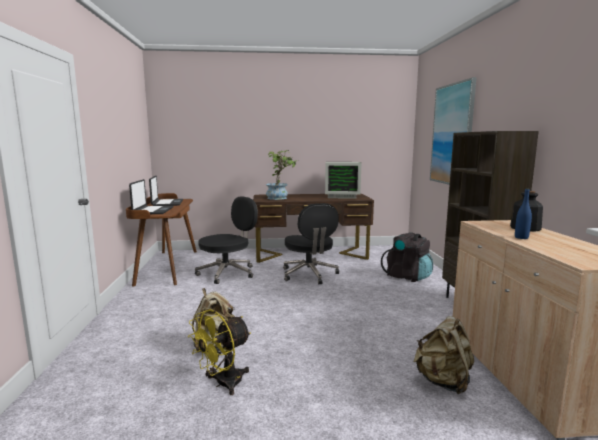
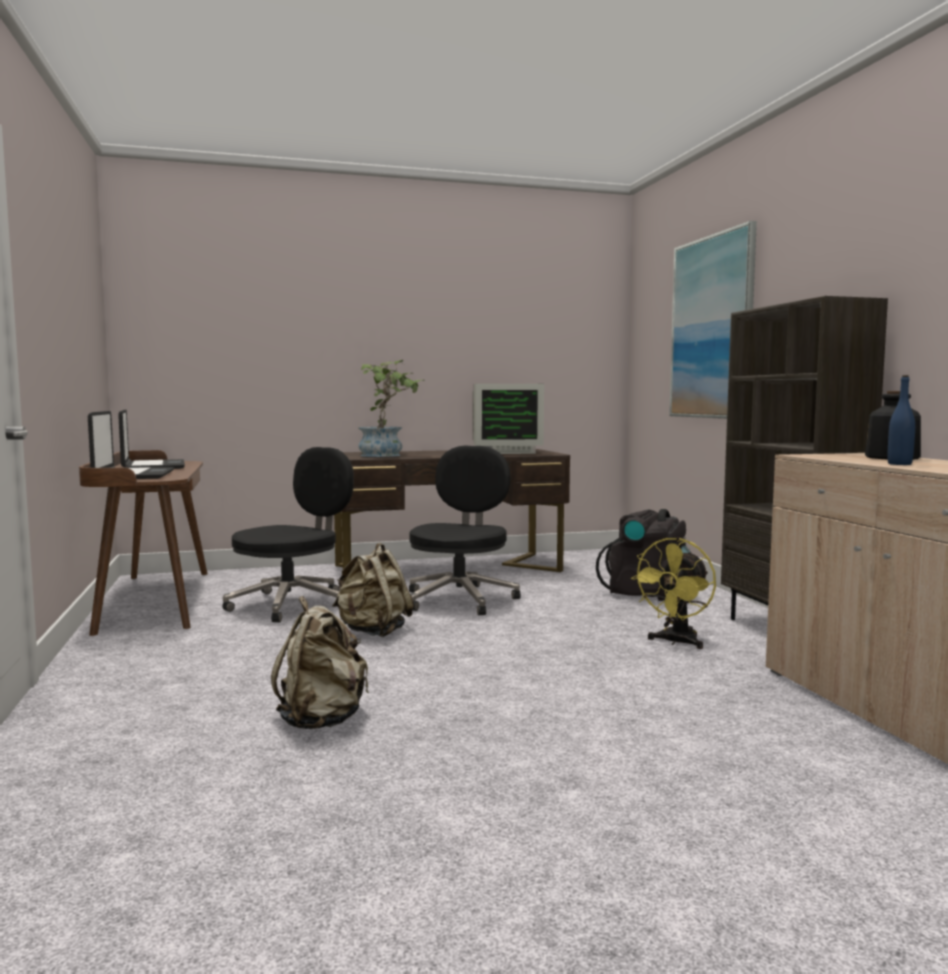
camera: 10 degrees left, 5 degrees down
(223, 384) = (370, 777): yellow fan -> yellow fan (676, 642)
(309, 274) = (460, 599): black office chair -> black office chair turned 135 degrees counterclockwise
(443, 381) = (785, 739): beige backpack -> beige backpack (373, 632)

